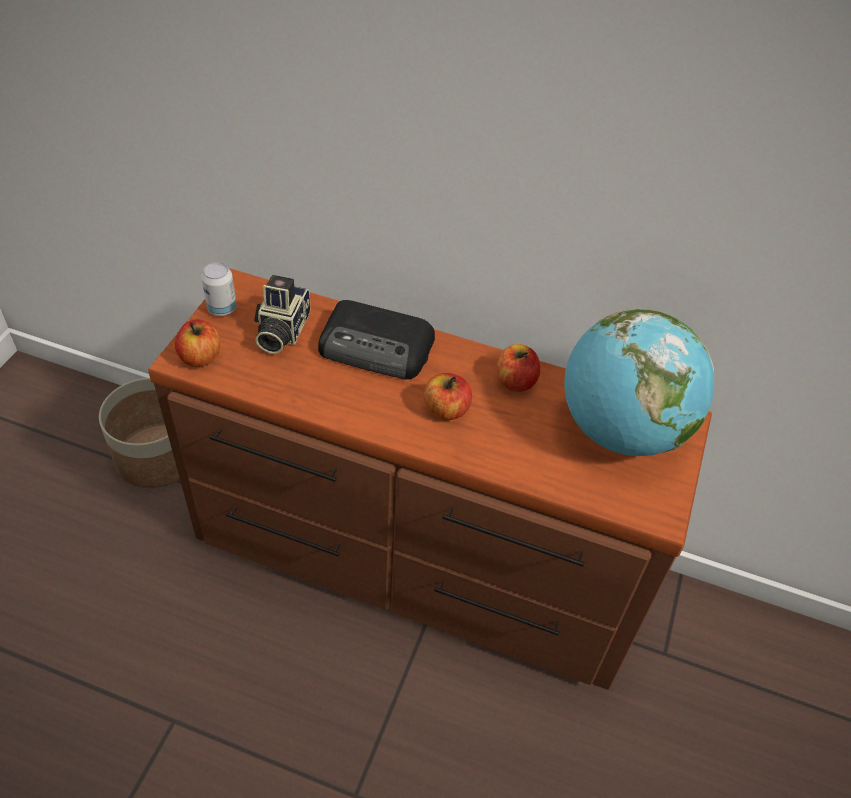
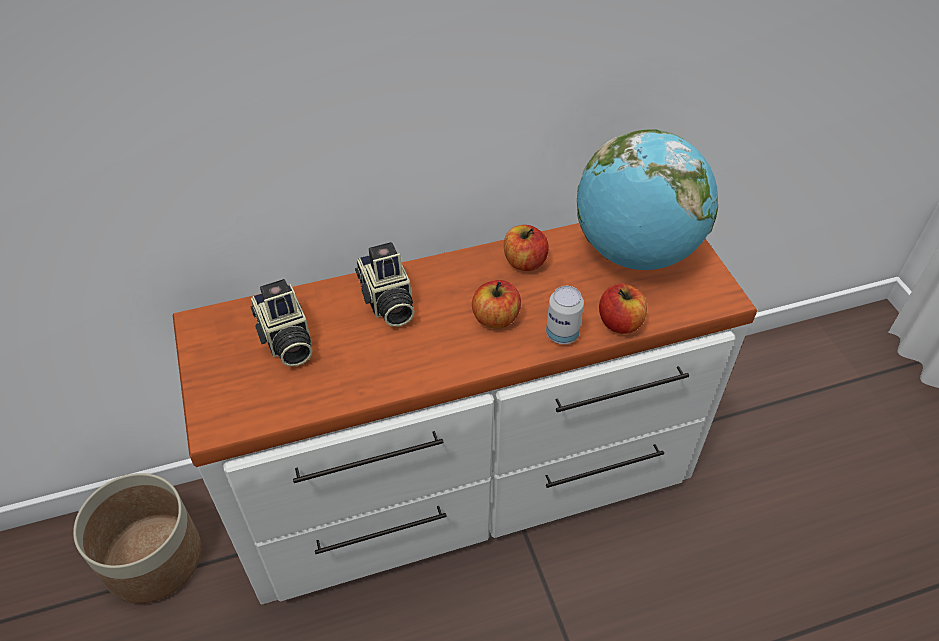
camera: 35 degrees left, 0 degrees up
(200, 357) = (233, 410): apple -> apple (620, 322)
(222, 308) = (206, 354): can -> can (562, 334)
(377, 347) = (387, 302): radio -> camera
(414, 559) = (468, 484): brown dresser -> white dresser

